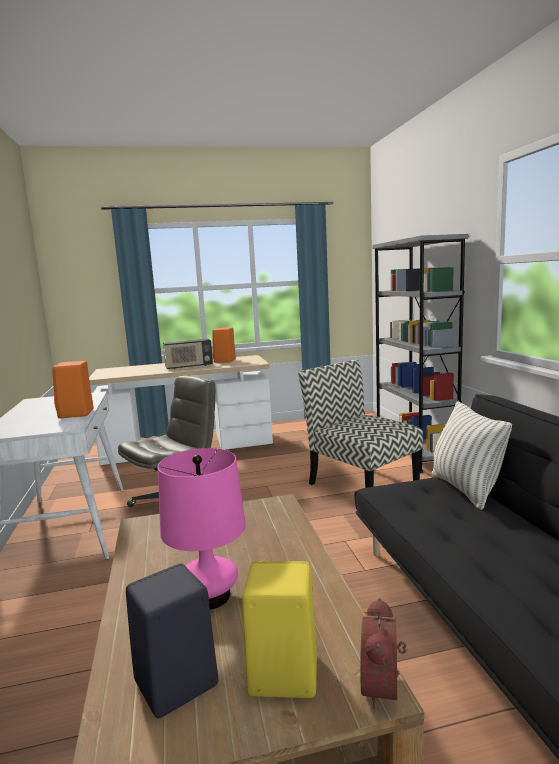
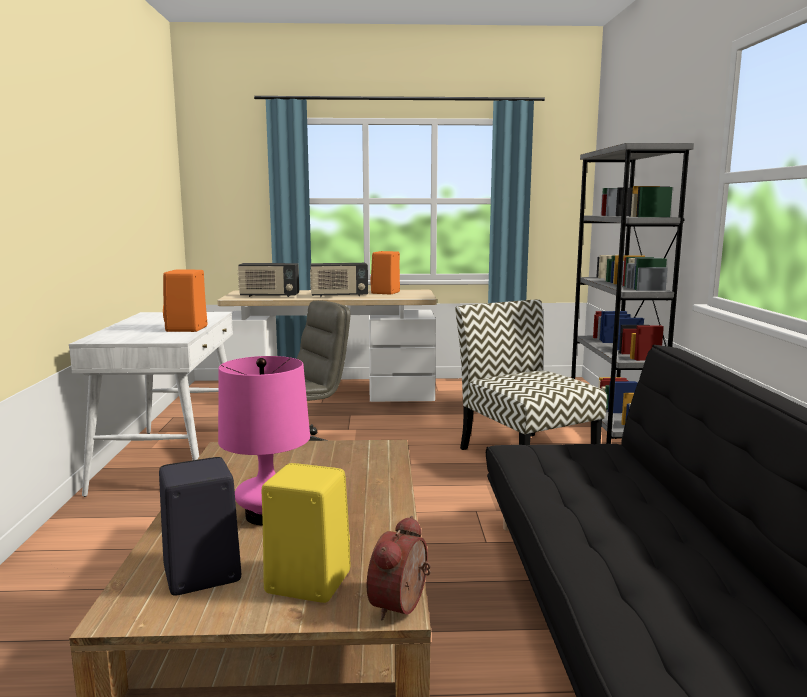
camera: 10 degrees right, 0 degrees up
(130, 372) = (269, 296): none -> radio
(465, 489) = (619, 458): pillow -> none

